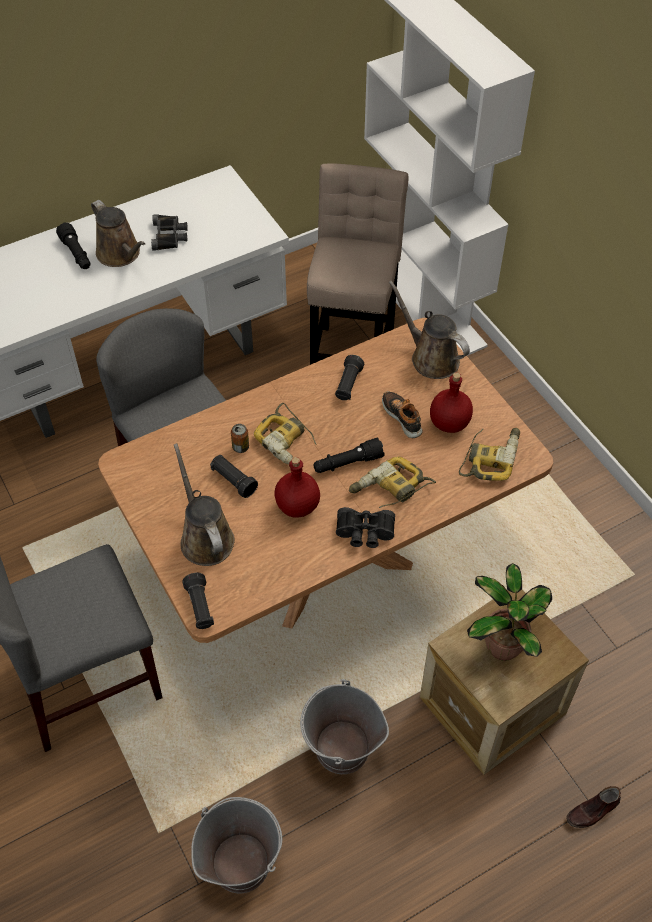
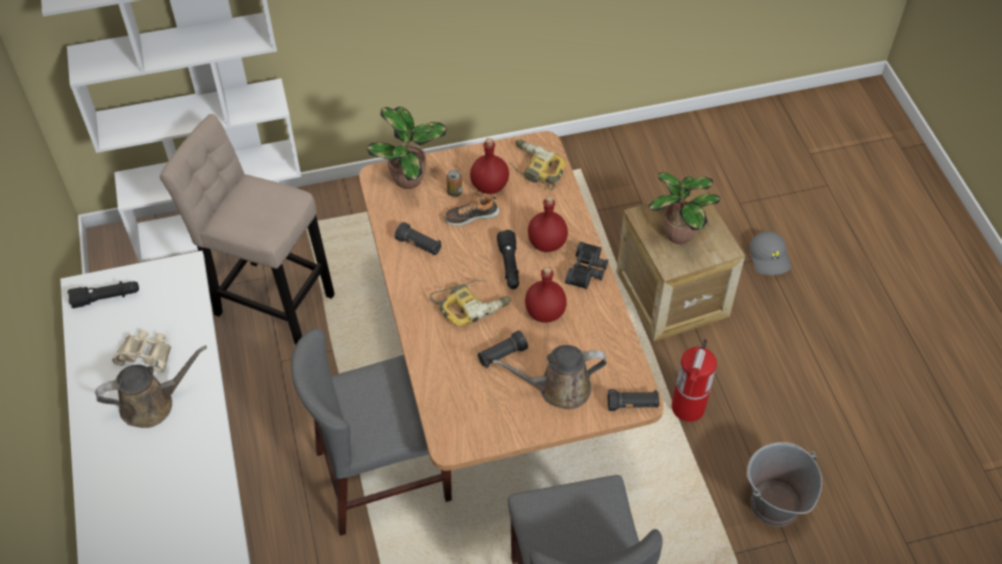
camera: 75 degrees left, 0 degrees up
(76, 254) = (129, 447): black flashlight -> black flashlight (106, 298)
(169, 235) = (146, 353): black binoculars -> beige binoculars
(240, 447) = (464, 342): can -> can (454, 192)
(341, 749) = (688, 408): grey bucket -> fire extinguisher
(390, 490) = (547, 243): power drill -> red bottle
(431, 357) = (410, 179): brown watering can -> potted plant
(593, 811) = (770, 258): brown shoe -> grey cap

